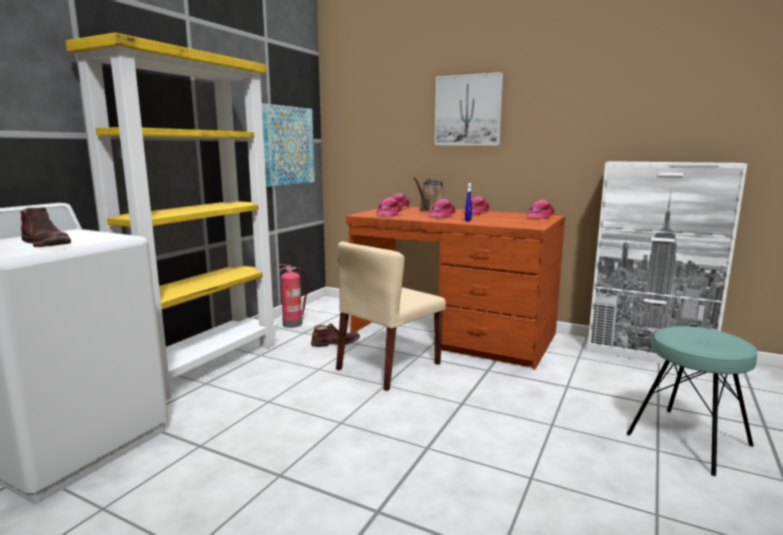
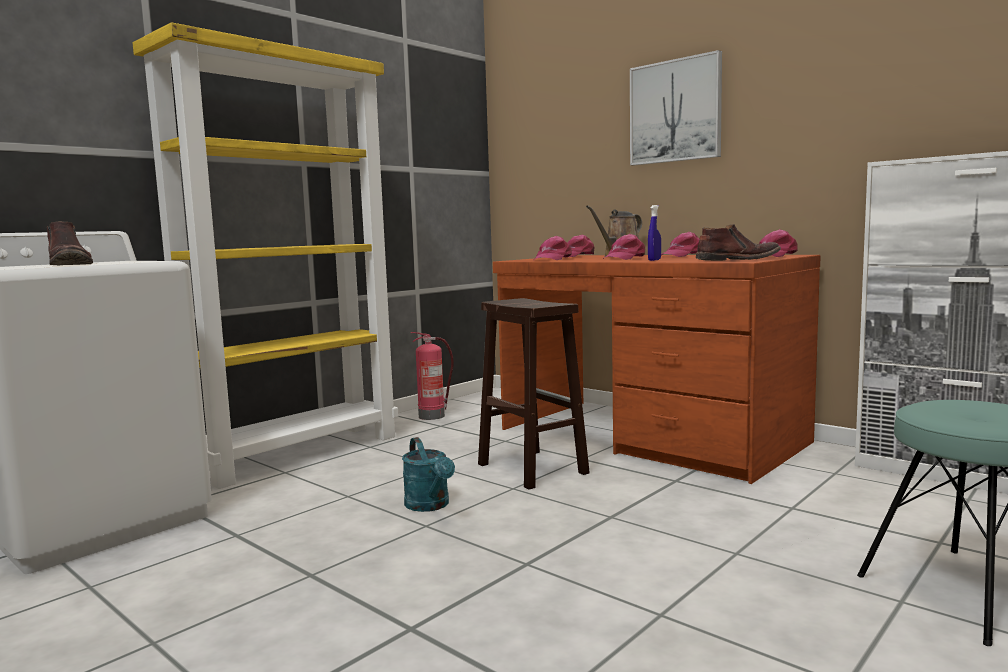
camera: 15 degrees right, 5 degrees down
(287, 146) = (435, 178): picture -> none
(335, 343) = (475, 438): brown boot -> brown boot (737, 260)
(335, 405) = (430, 506): none -> turquoise watering can
(388, 366) = (530, 468): beige chair -> brown stool

